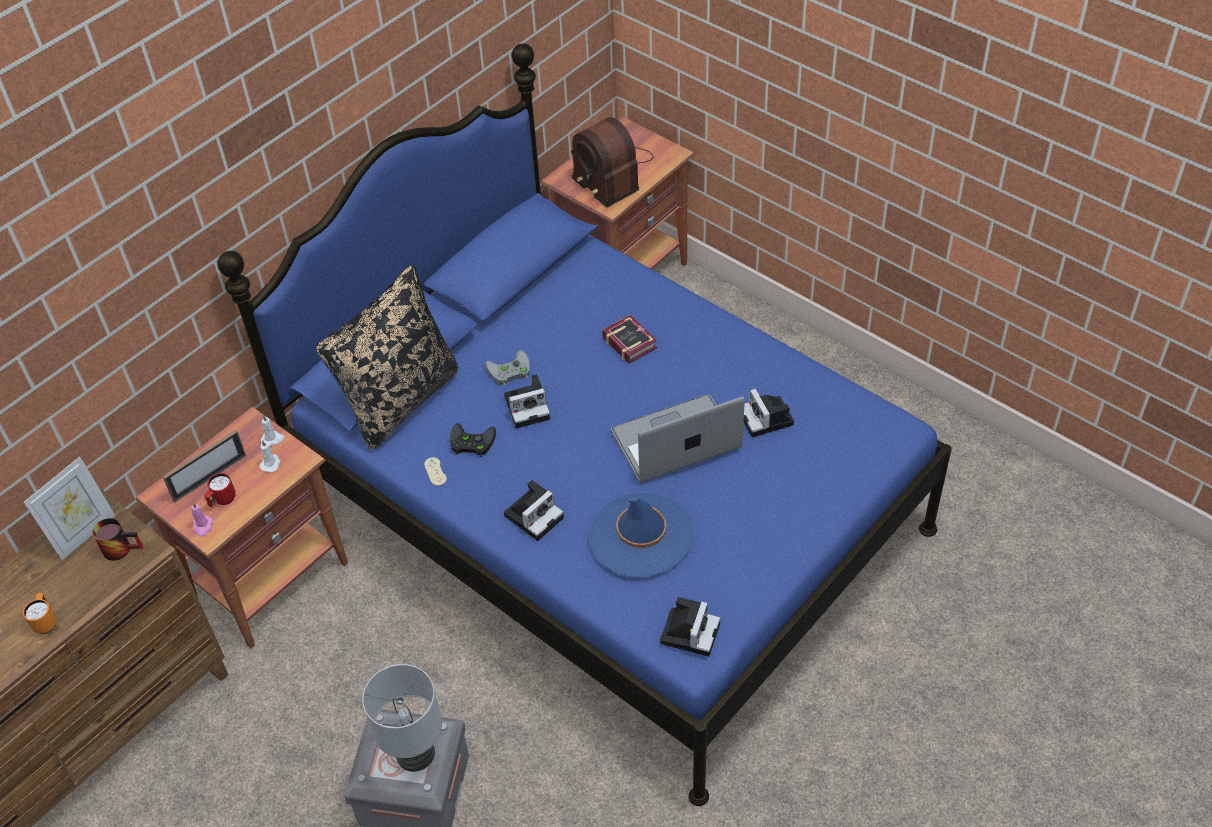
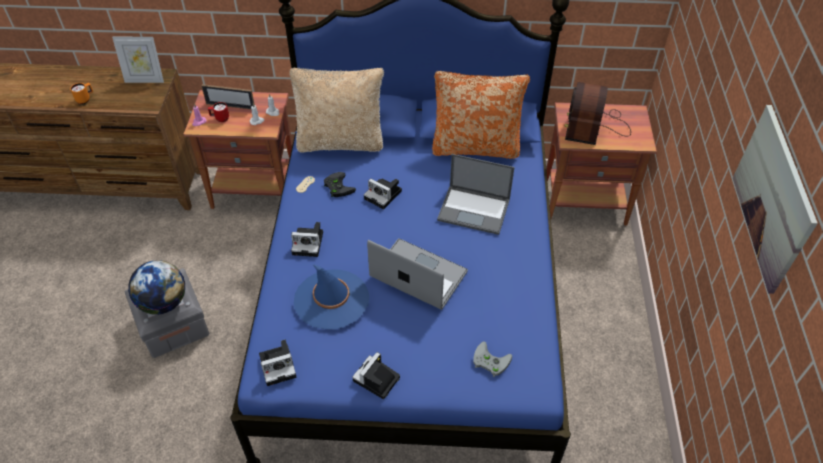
camera: 50 degrees right, 0 degrees up
(122, 547) = (146, 96): mug -> none
(403, 402) = (341, 144): black pillow -> beige pillow
(416, 754) = (164, 303): grey table lamp -> globe
(508, 371) = (402, 172): grey game controller -> grey game controller (489, 361)
(541, 287) = (476, 149): none -> orange pillow
(629, 341) = (475, 209): book -> laptop
(767, 419) = (477, 311): camera -> camera (376, 380)
(973, 81) = (772, 197): none -> picture

